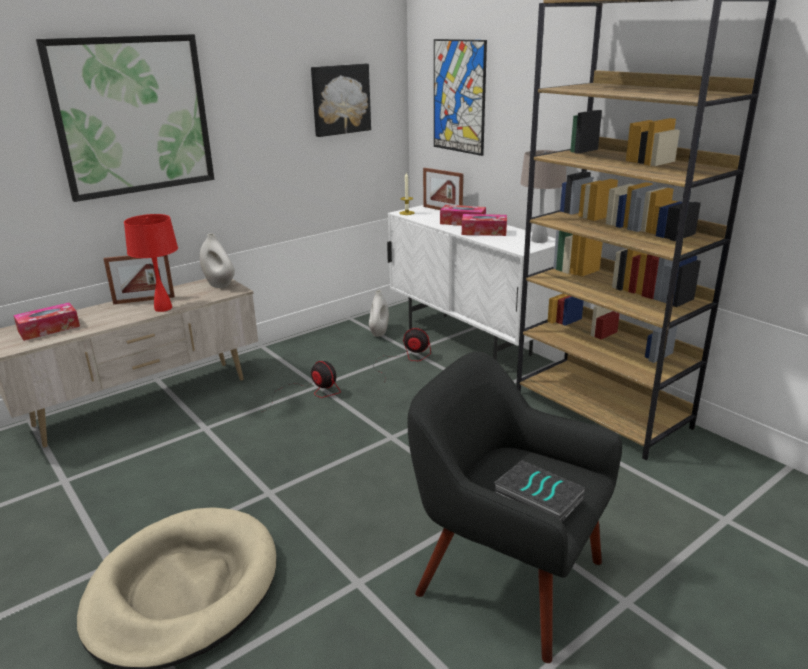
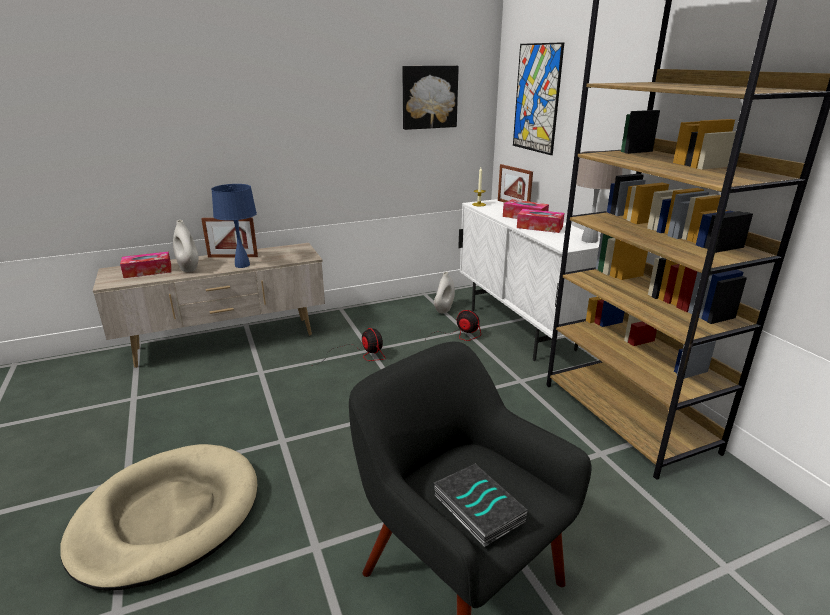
camera: 15 degrees right, 0 degrees up
(133, 116) = (236, 99): picture -> none
(163, 308) = (242, 265): red table lamp -> blue table lamp
(219, 284) = (299, 251): white vase -> white vase (189, 268)

